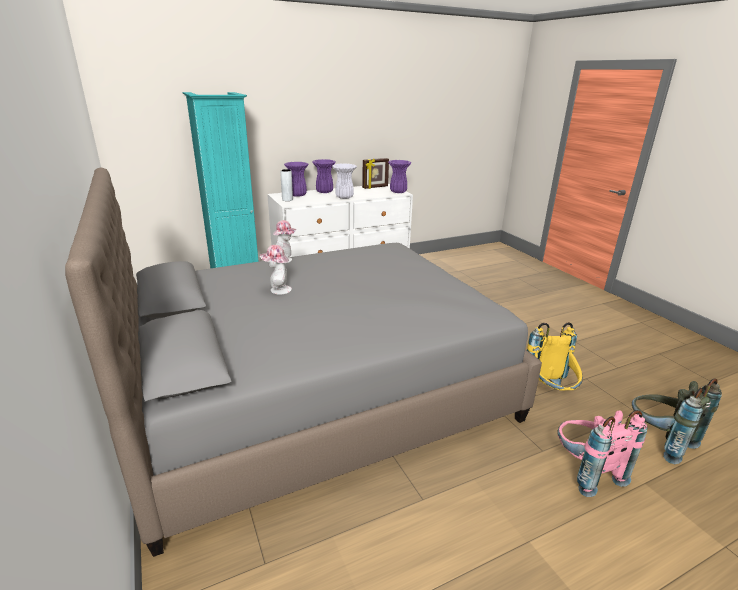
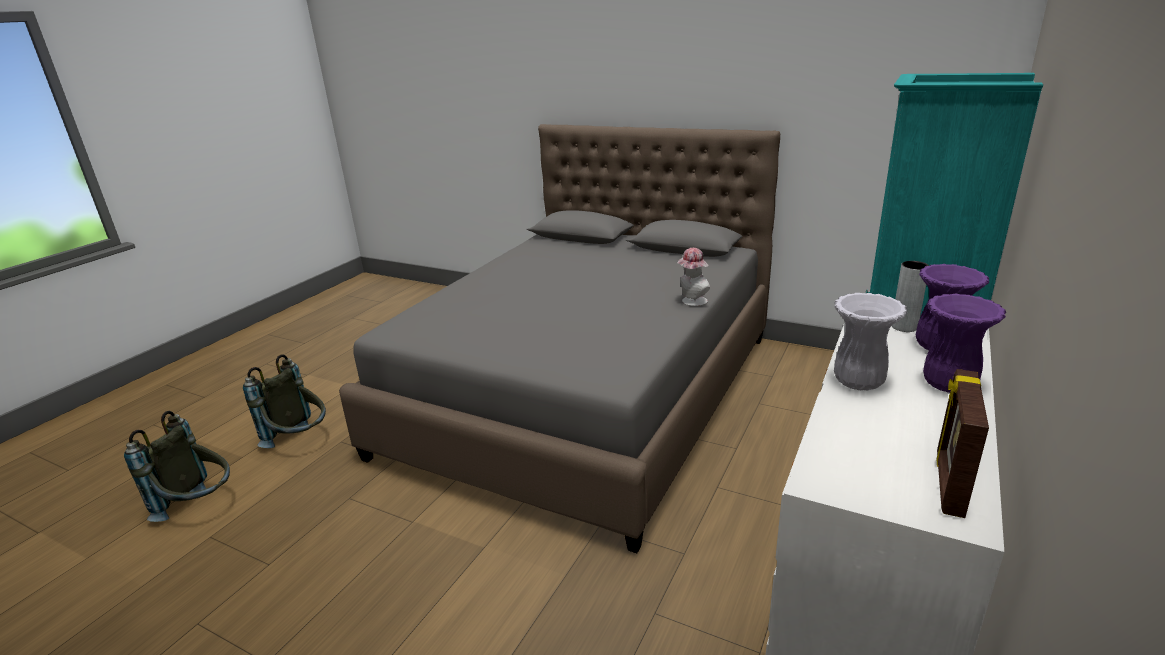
camera: 145 degrees right, 0 degrees up
(278, 290) = (623, 278): hat -> none
(397, 192) = (839, 484): purple vase -> none
(549, 393) = (330, 509): yellow backpack -> none
(584, 471) = (300, 442): pink backpack -> grey backpack

